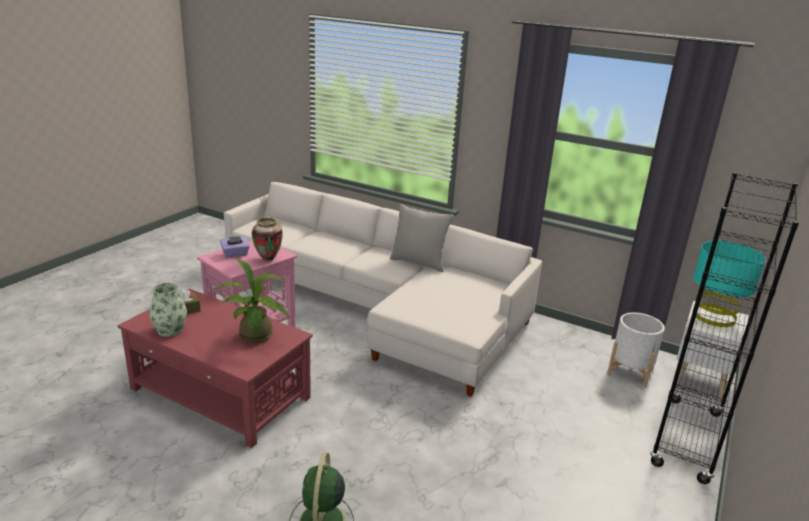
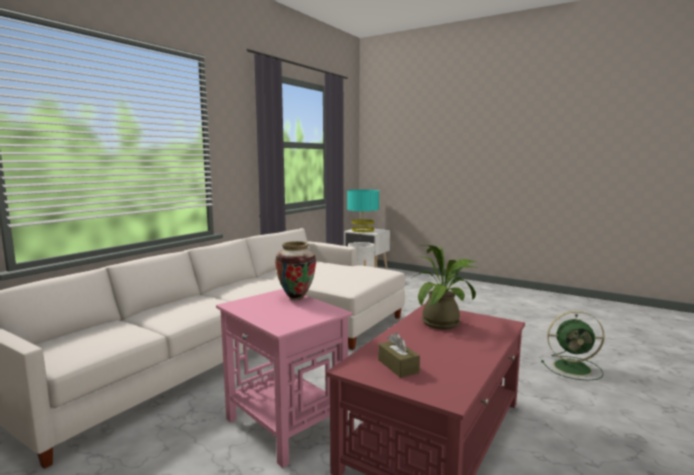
camera: 85 degrees left, 15 degrees down
(170, 330) = (455, 369): vase -> none
(235, 254) = (275, 314): purple tissue box -> none
(419, 262) = (261, 277): grey pillow -> none
(687, 439) = (422, 277): black bookcase -> none

